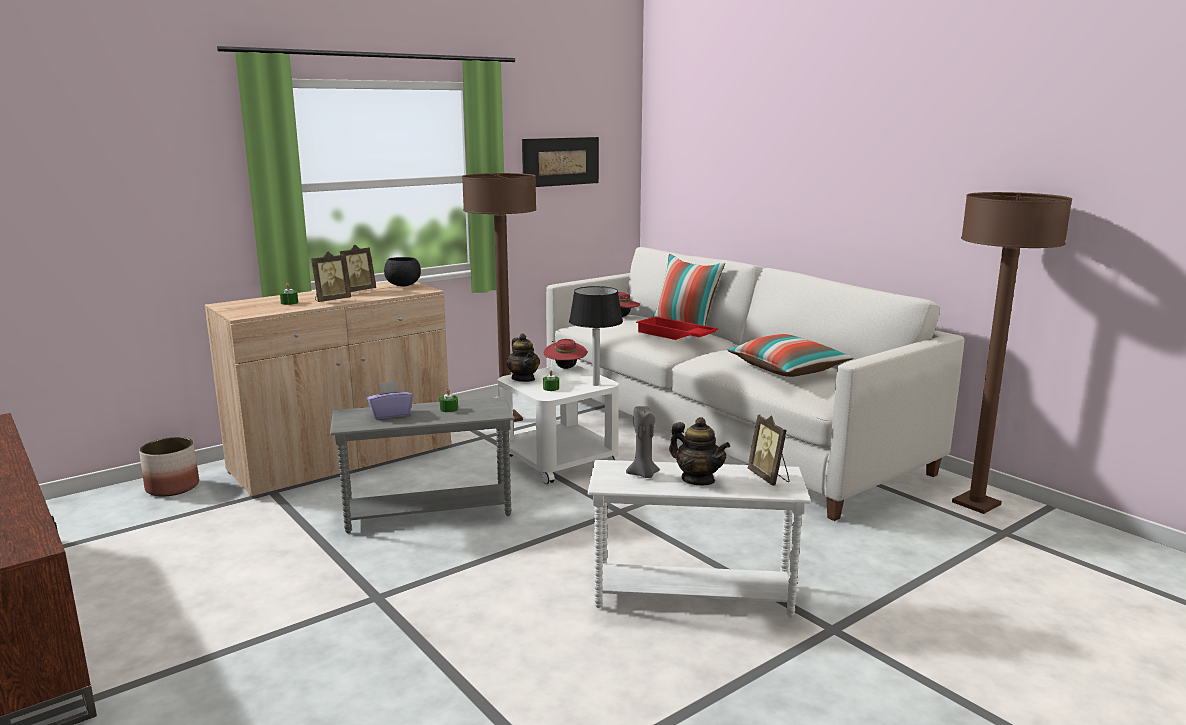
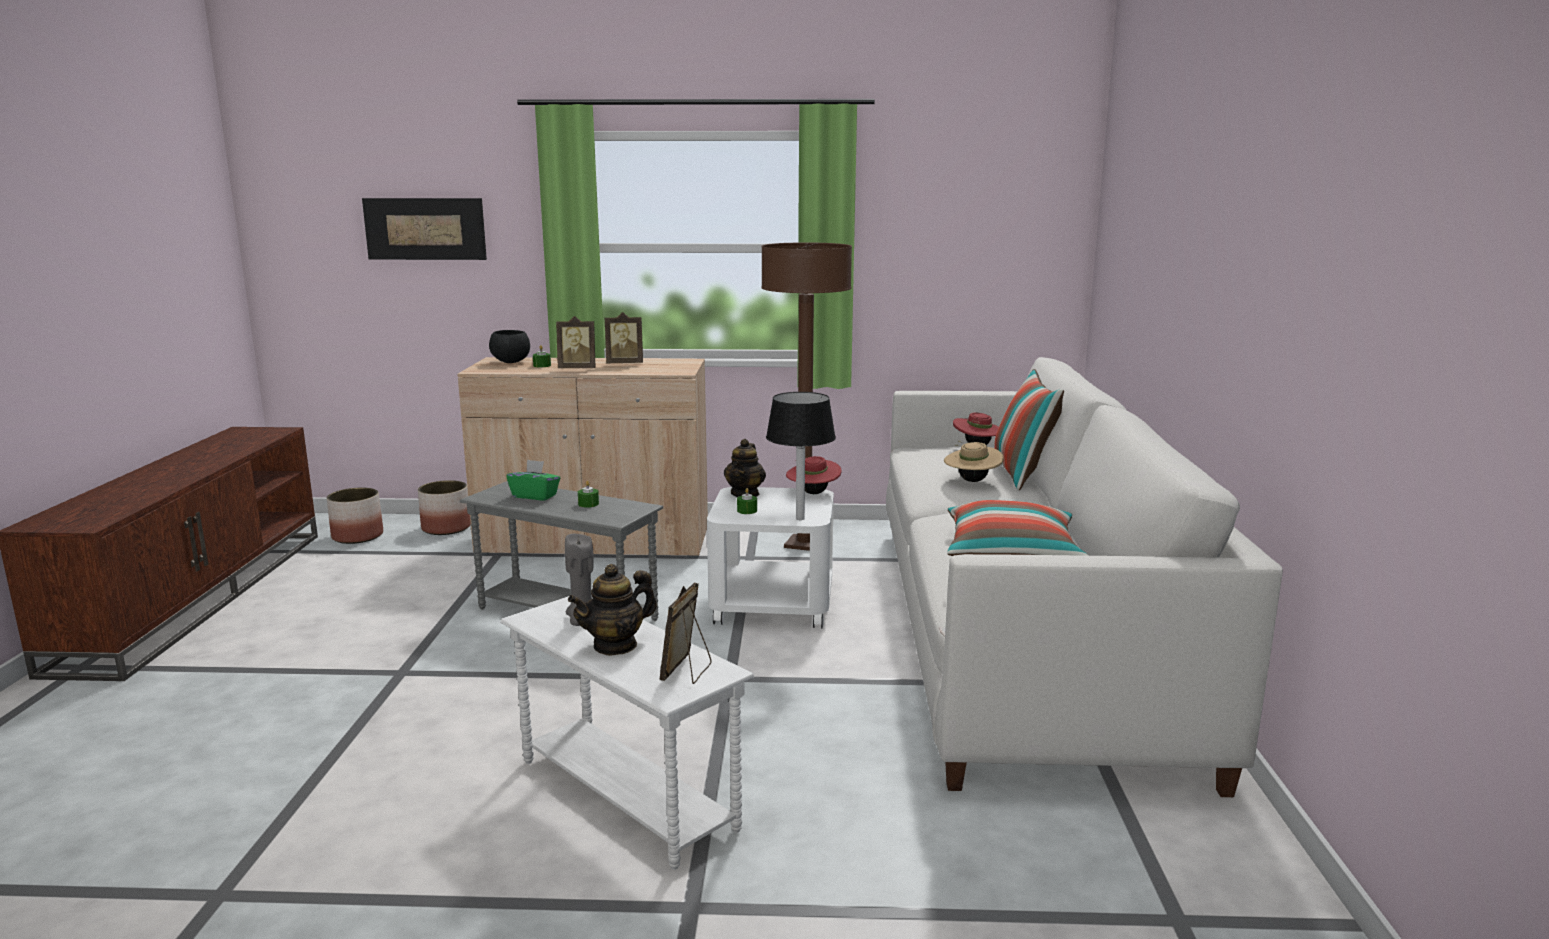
camera: 40 degrees right, 0 degrees up
(85, 520) = (358, 536): none -> planter
(390, 414) = (535, 496): purple tissue box -> green tissue box
(403, 286) = (677, 364): black bowl -> black bowl (510, 362)
(561, 161) = (953, 233): picture -> picture (425, 229)
(674, 335) = (972, 481): red tray -> beige hat
(698, 480) = (615, 645): teapot -> teapot turned 60 degrees clockwise
(976, 504) = (1216, 862): brown floor lamp -> none

